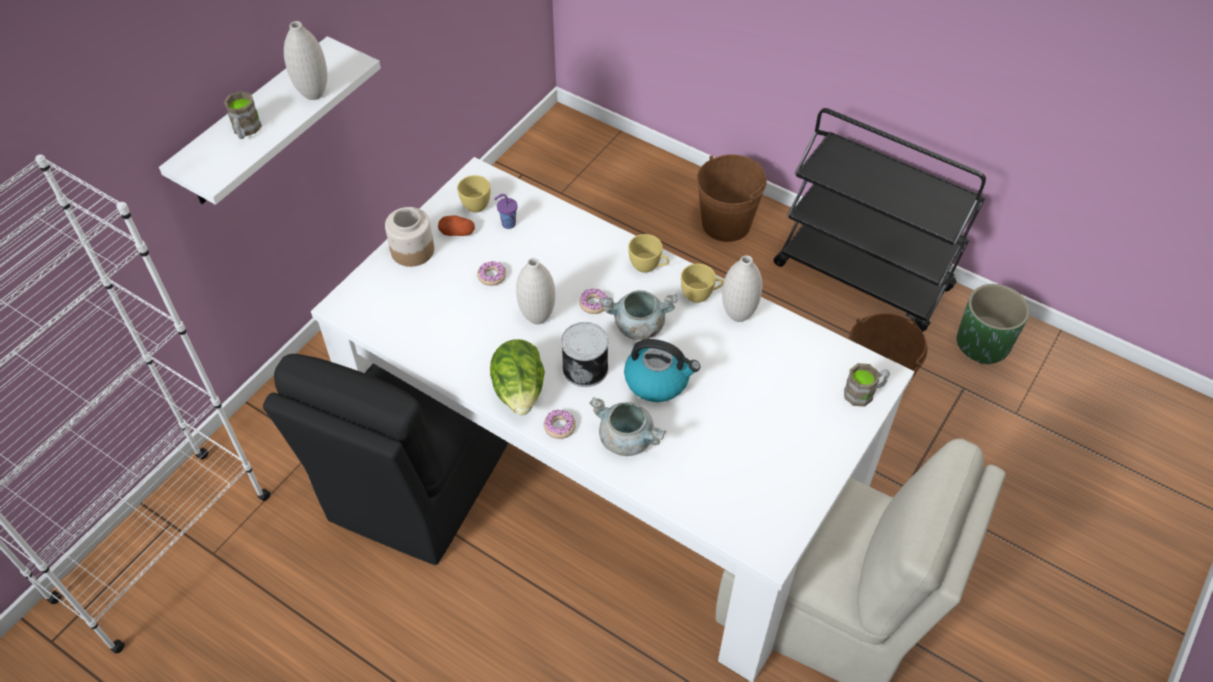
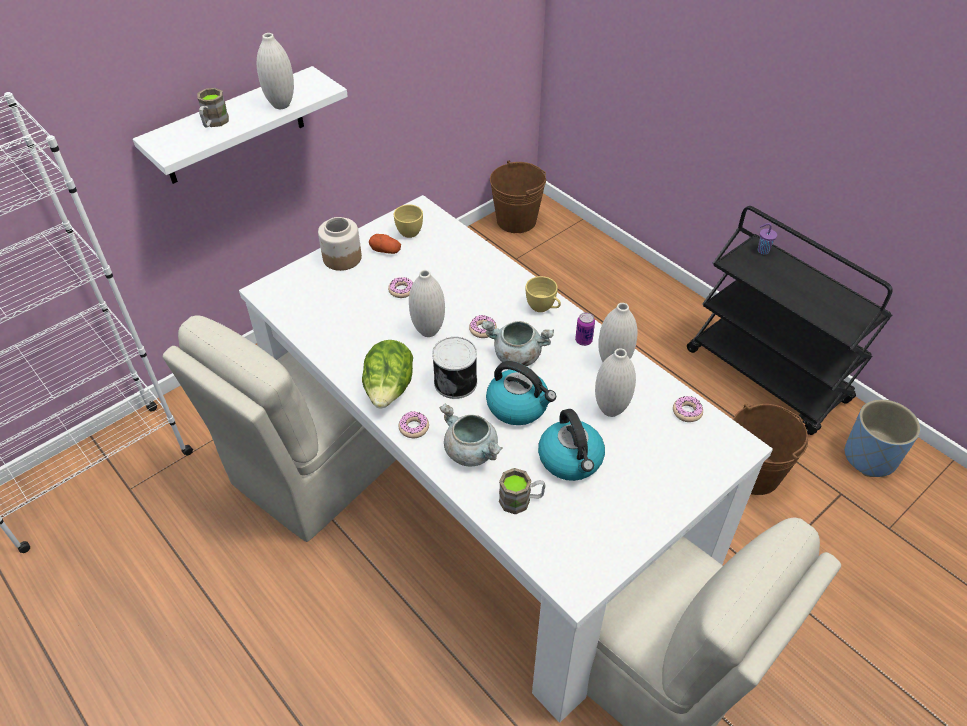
camera: 15 degrees right, 5 degrees down
(417, 482) = (316, 468): black chair -> beige chair
(507, 224) = (431, 251): purple cup -> purple cup (762, 250)
(701, 295) = (583, 340): yellow cup -> can
(726, 223) = (652, 308): brown bucket -> brown bucket (516, 220)
(727, 425) = (571, 460): none -> kettle
(750, 364) = (611, 410): none -> white vase
(824, 351) = (687, 412): none -> donut
(864, 392) = (716, 458): brown mug -> brown mug (521, 500)
(982, 344) = (870, 457): green planter -> blue planter

